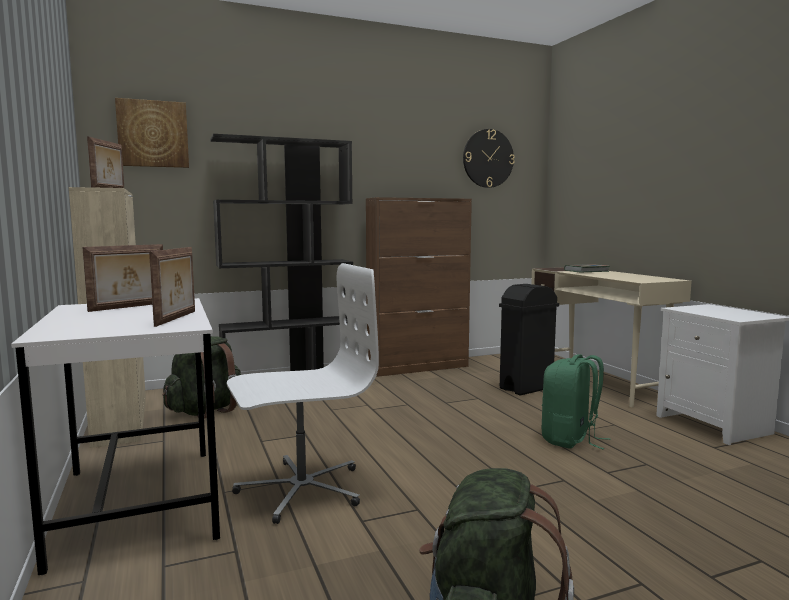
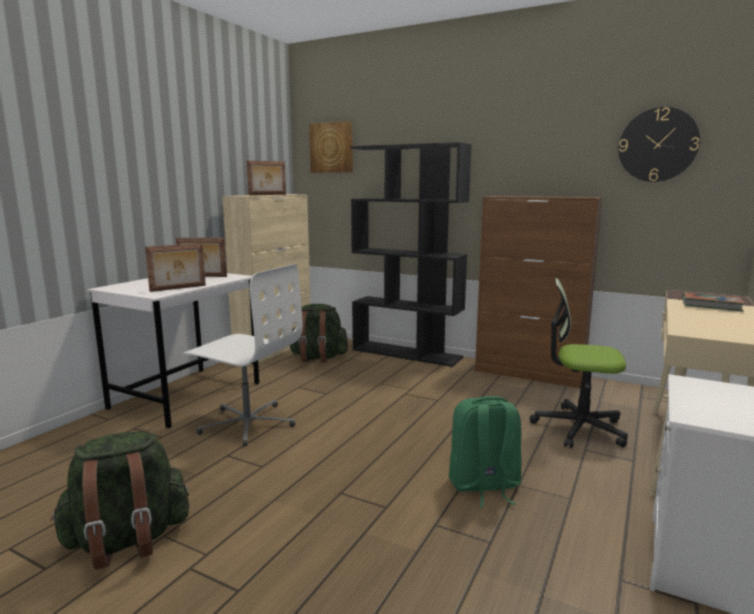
camera: 50 degrees right, 5 degrees up
(525, 388) = (578, 428): black trash can -> office chair

